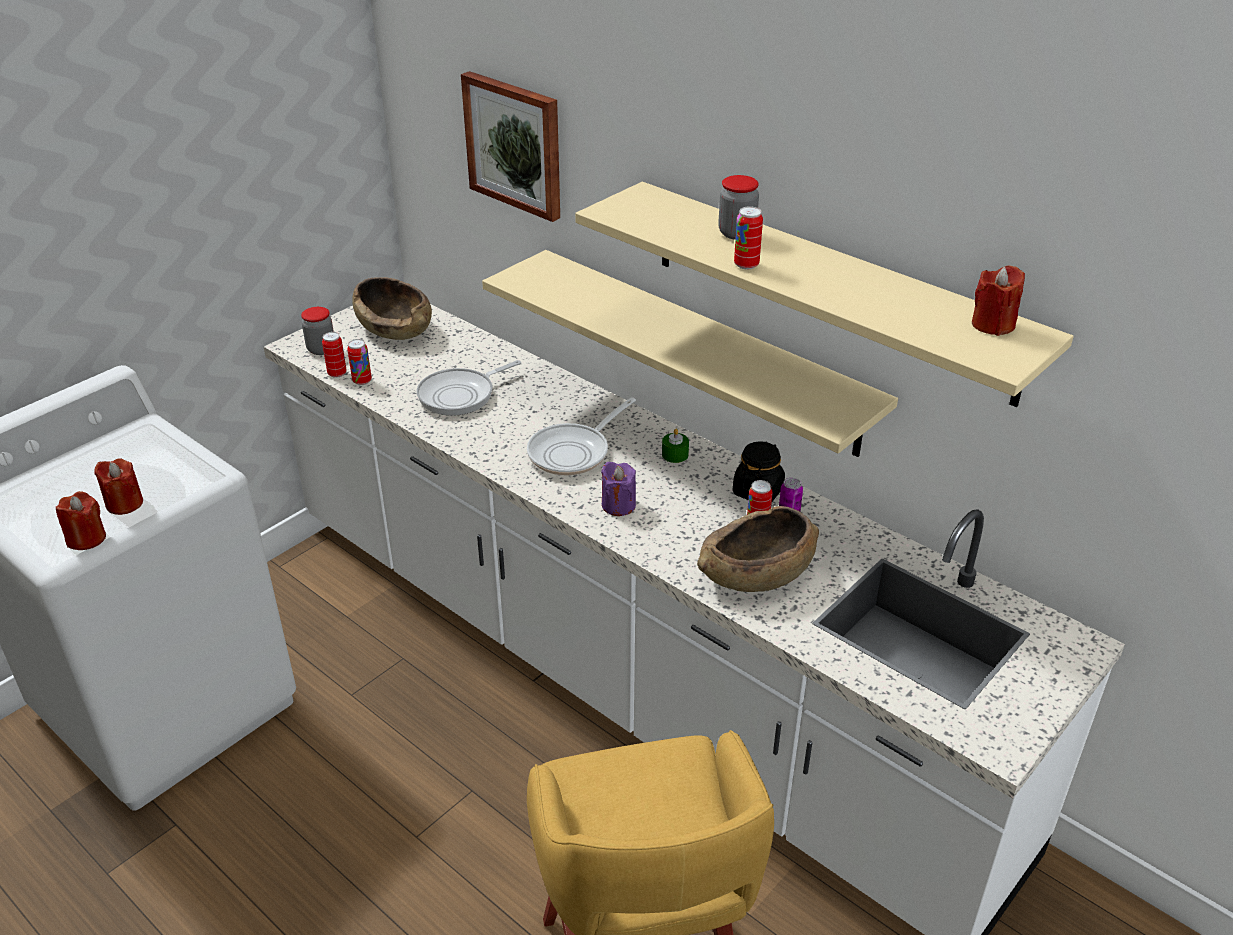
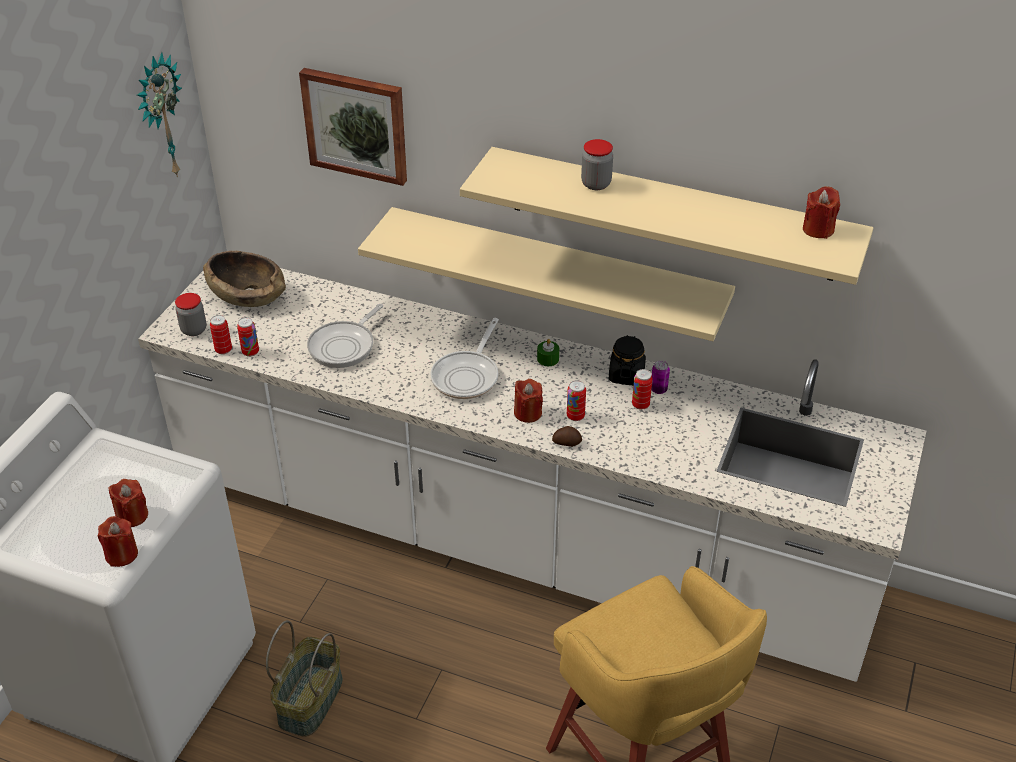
camera: 20 degrees left, 5 degrees up
(316, 780) = (310, 700): none -> basket
(320, 108) = (160, 117): none -> wall clock
(618, 505) = (527, 413): purple candle -> red candle
(645, 547) = (566, 442): none -> potato
(746, 265) = (620, 212): can -> can (575, 416)
(756, 573) = (658, 442): brown bowl -> none

